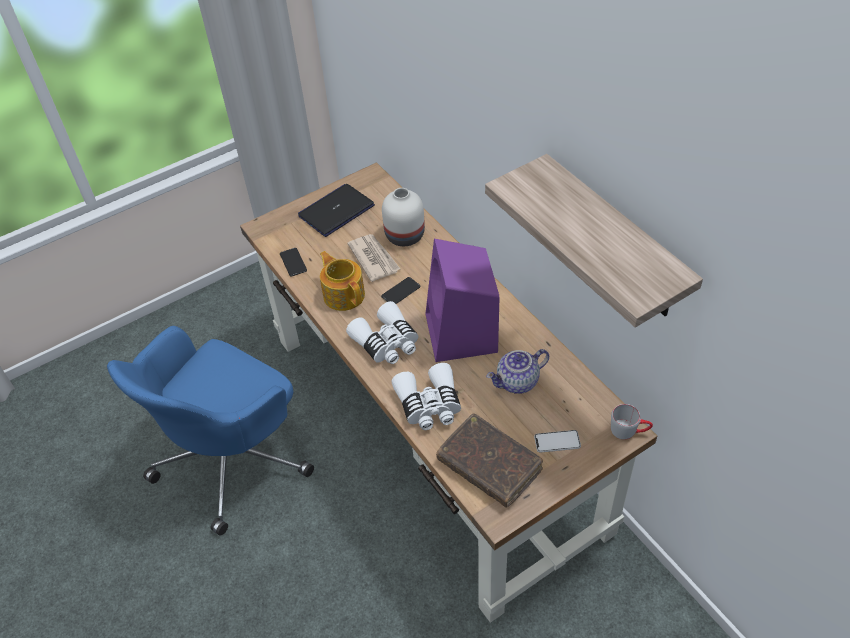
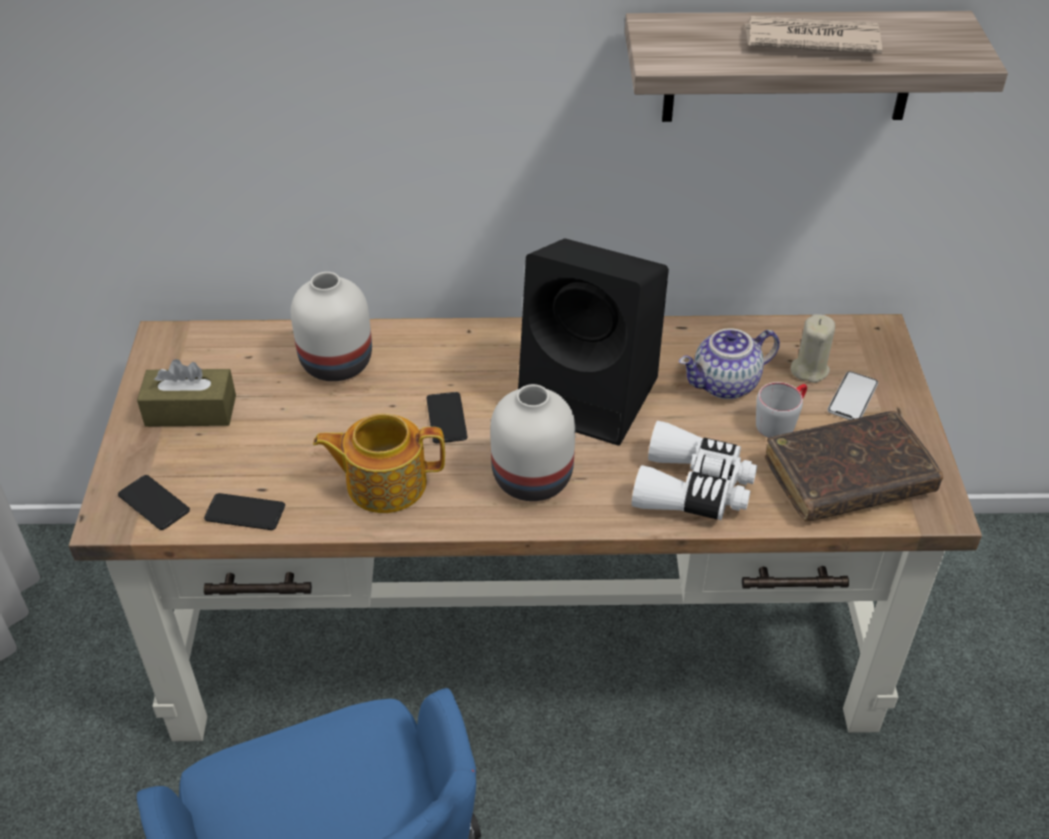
camera: 60 degrees left, 5 degrees down
(278, 234) = (154, 503): none -> phone
(336, 211) = (191, 411): laptop -> brown tissue box
(374, 258) = (346, 416): newspaper -> newspaper (810, 40)
(387, 343) = (534, 479): white binoculars -> white vase
(462, 334) = (592, 396): purple speaker -> black speaker
(517, 382) = (725, 385): teapot -> teapot turned 60 degrees clockwise
(563, 413) = (809, 369): none -> beige candle
(629, 430) = (878, 330): grey mug -> grey mug (780, 421)

